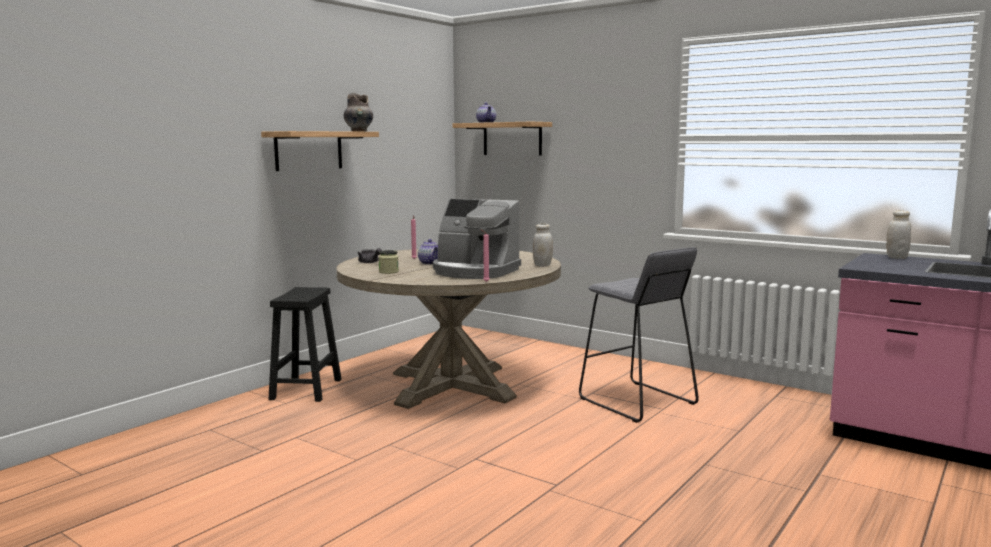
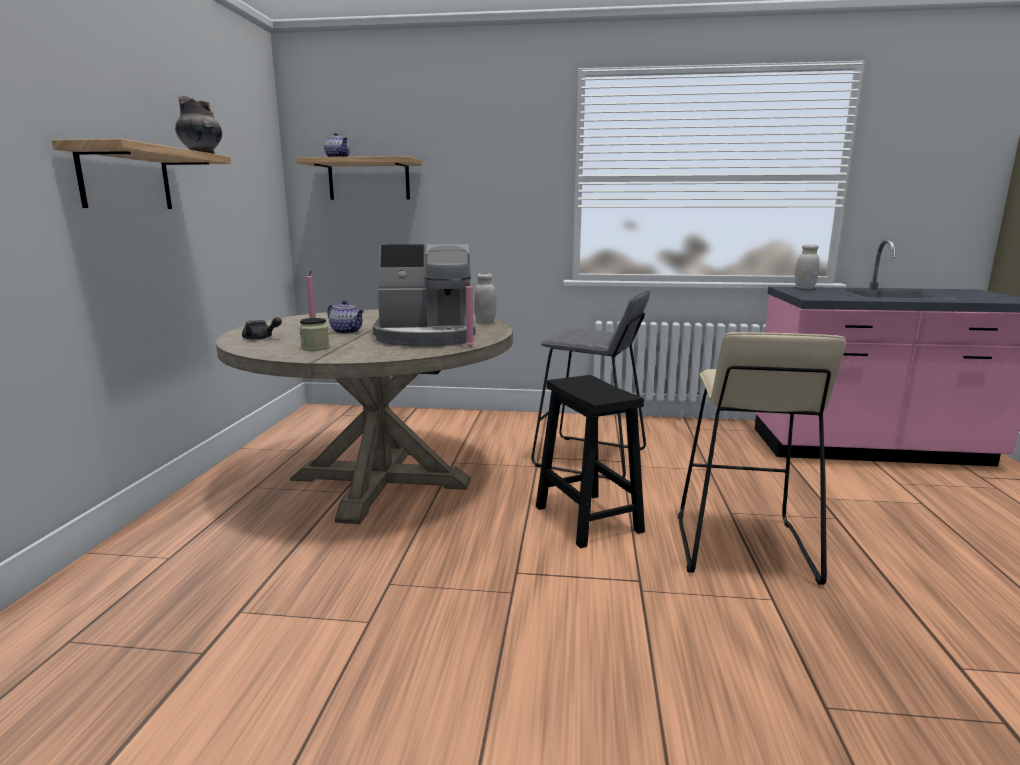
camera: 30 degrees left, 5 degrees up
(306, 390) = (184, 529): black stool -> black stool (589, 520)
(674, 487) = (741, 547): none -> beige stool

